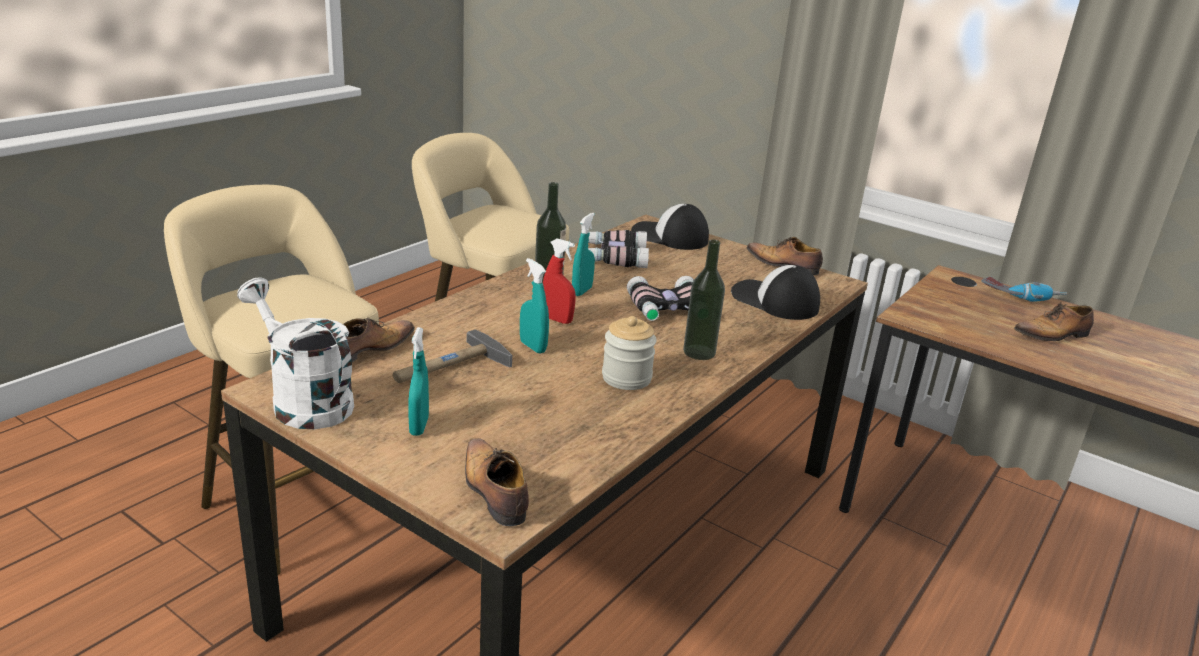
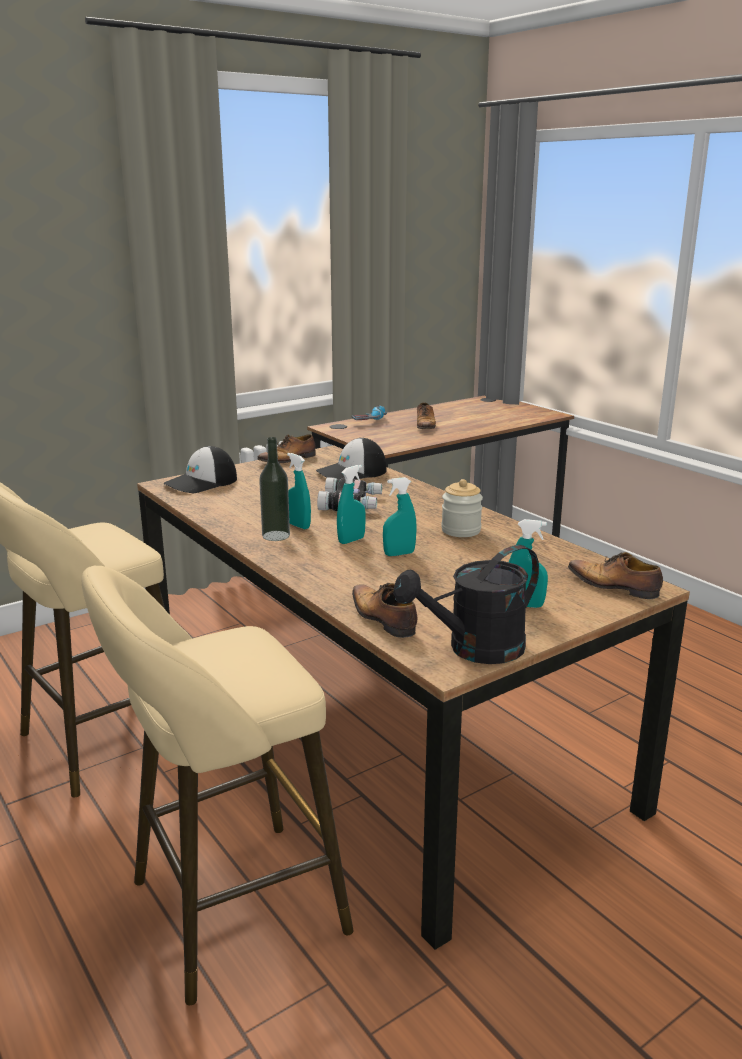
camera: 70 degrees left, 5 degrees down
(304, 401) = (475, 650): white watering can -> black watering can
(449, 367) = (427, 587): hammer -> none
(494, 491) = (614, 586): shoe -> shoe turned 45 degrees clockwise
(557, 320) = (351, 540): red spray bottle -> turquoise spray bottle
(615, 256) = (231, 506): binoculars -> none
(699, 352) = (426, 505): bottle -> none

